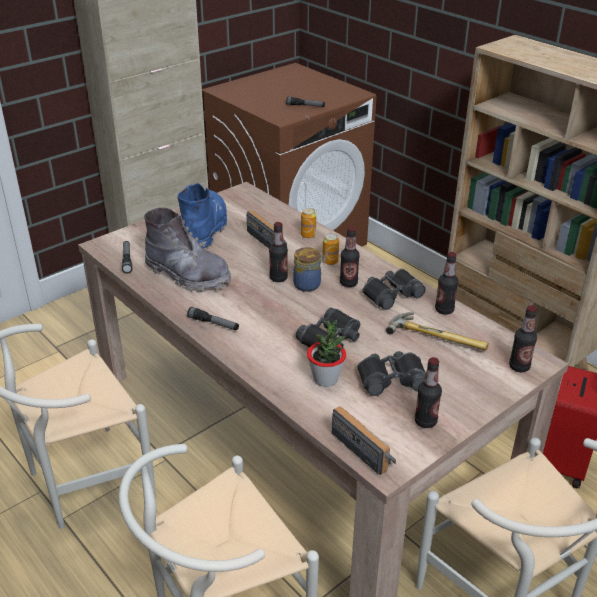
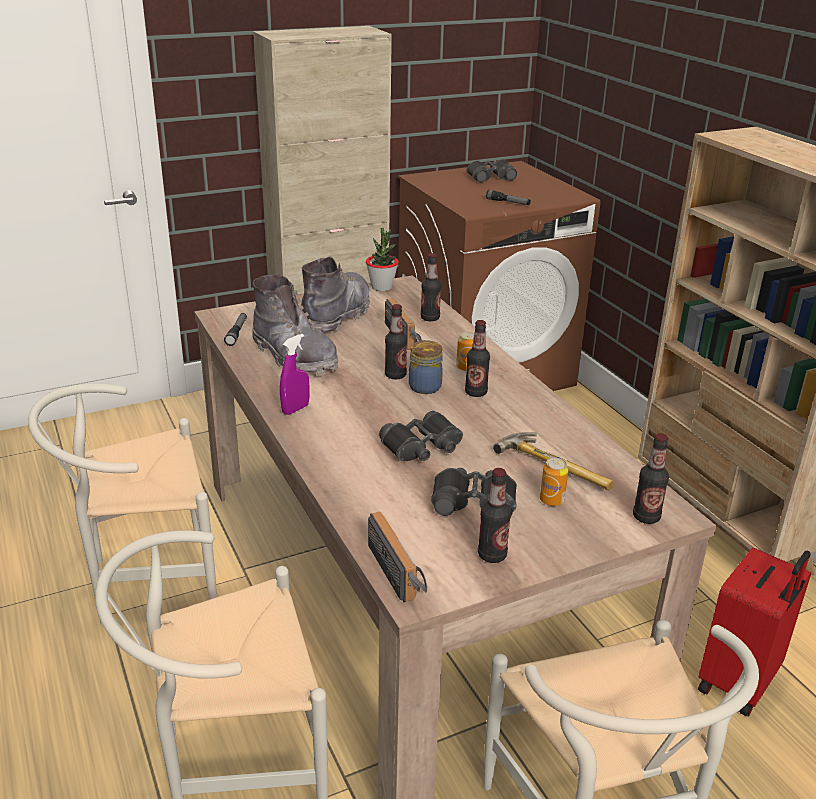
camera: 15 degrees right, 5 degrees down
(203, 230) = (337, 316): blue boot -> grey boot
(213, 323) = (295, 409): flashlight -> purple spray bottle
(308, 235) = (454, 337): can -> can (551, 500)
(325, 379) = (393, 487): potted plant -> potted plant (382, 287)
(391, 294) = (522, 412): black binoculars -> black binoculars (490, 177)
(444, 310) = (580, 439): bottle -> bottle (430, 318)

